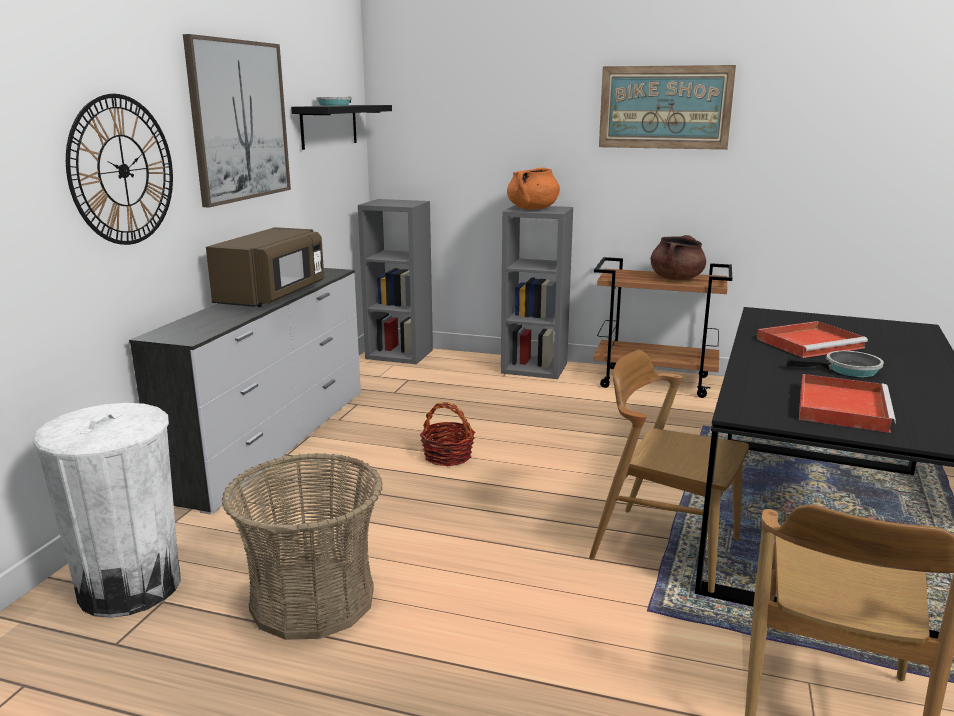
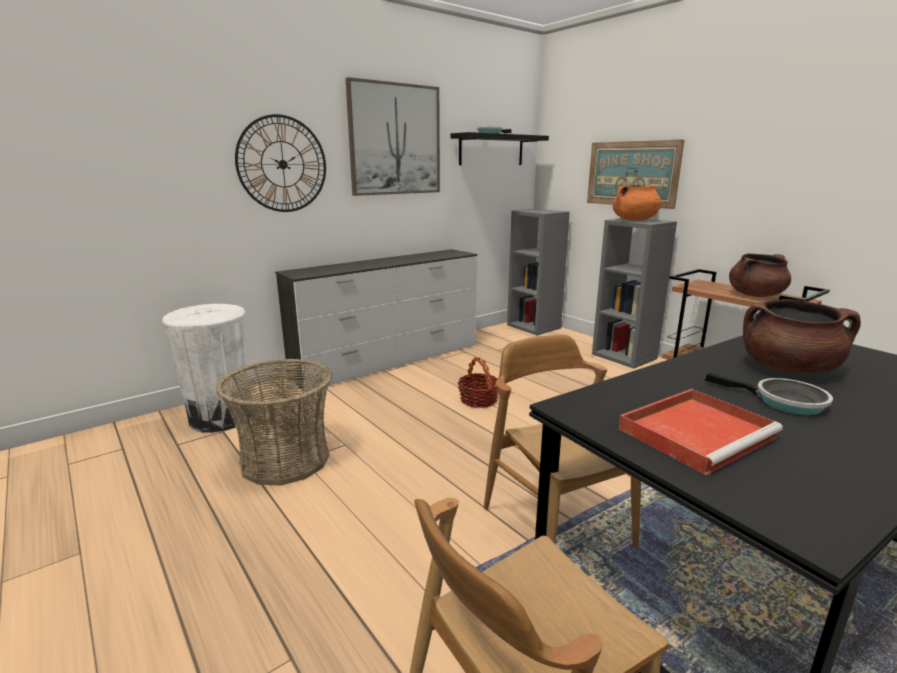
camera: 35 degrees right, 0 degrees up
(273, 296) = (395, 261): brown microwave -> none
(664, 107) = (777, 126): picture -> picture (632, 174)
(810, 343) = (788, 369): red tray -> brown cooking pot

